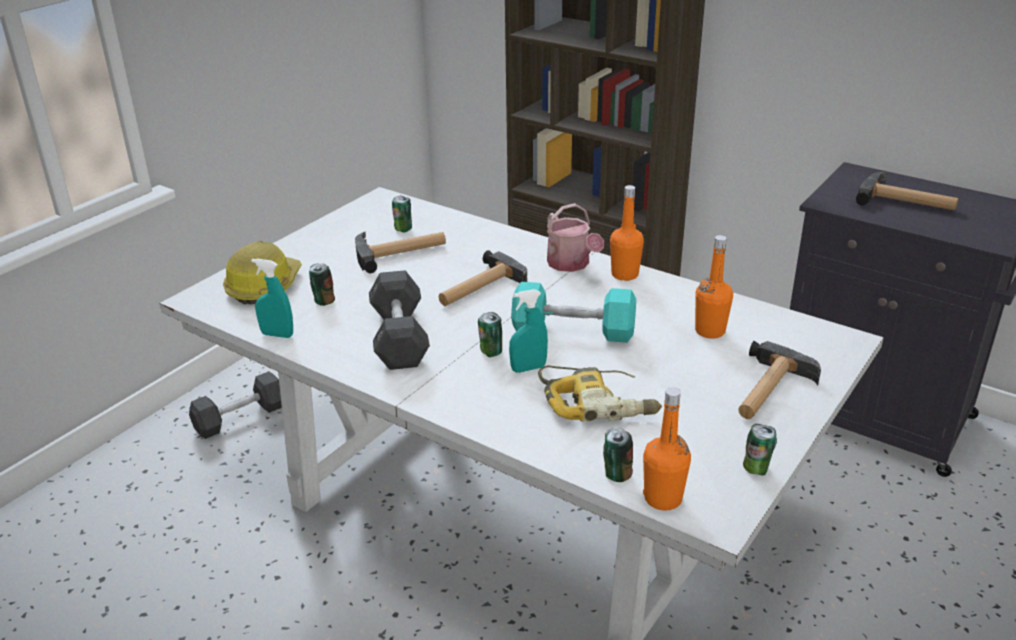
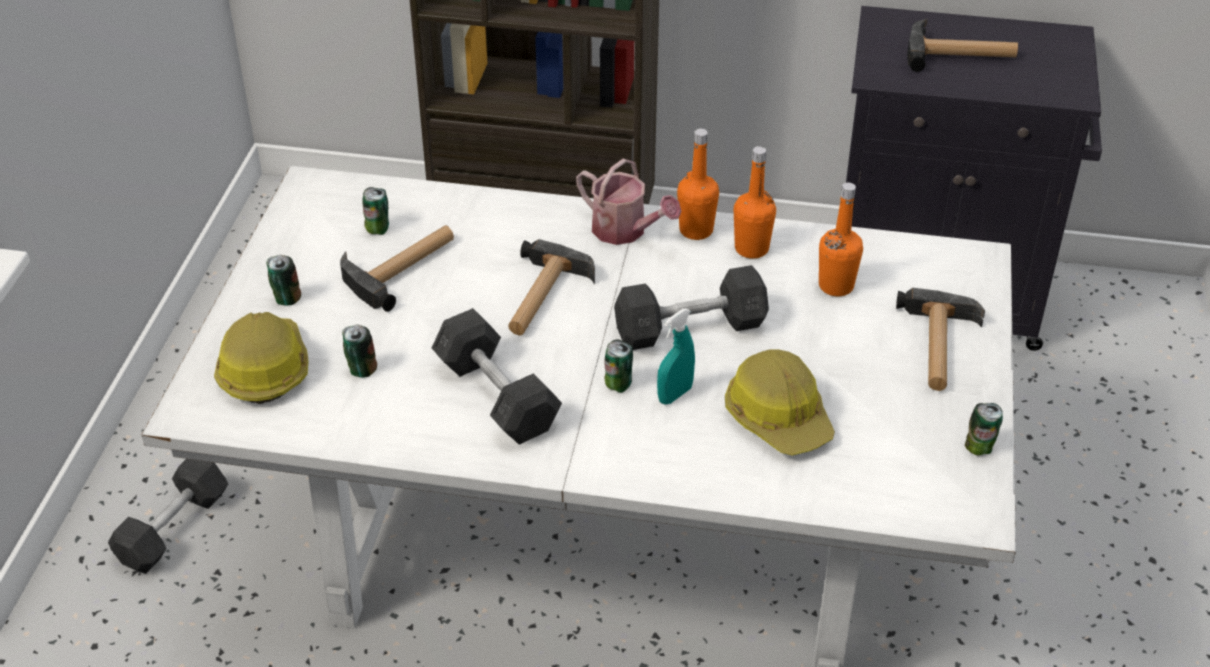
camera: 25 degrees left, 10 degrees up
(277, 335) = (342, 436): turquoise spray bottle -> none
(573, 331) = (690, 328): turquoise dumbbell -> grey dumbbell
(598, 403) = (778, 417): power drill -> hard hat
(616, 474) = (852, 499): can -> can (286, 299)
(663, 498) = (913, 512): orange bottle -> orange bottle (751, 248)

